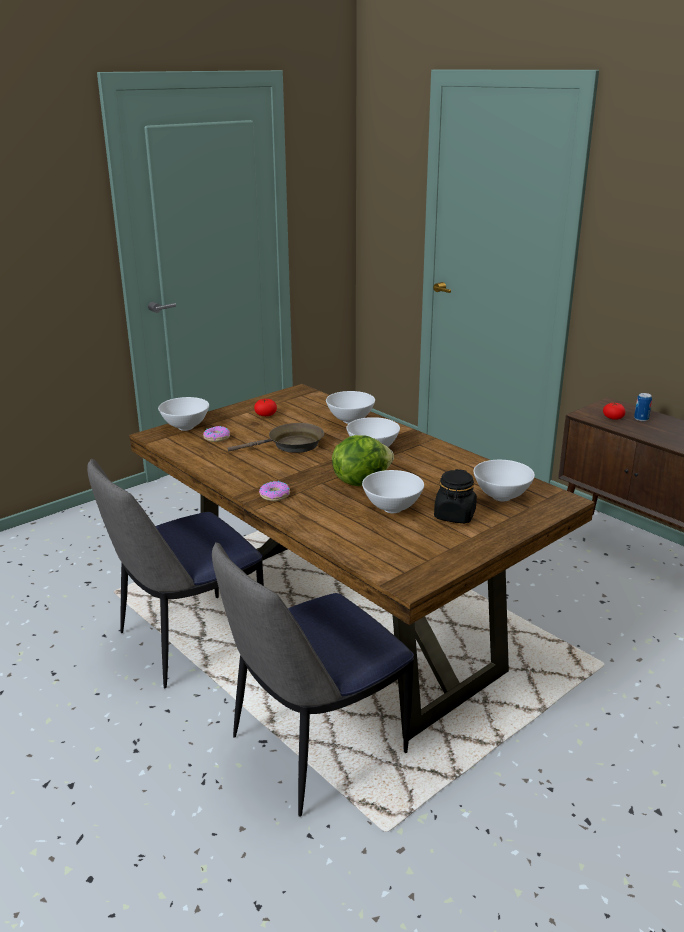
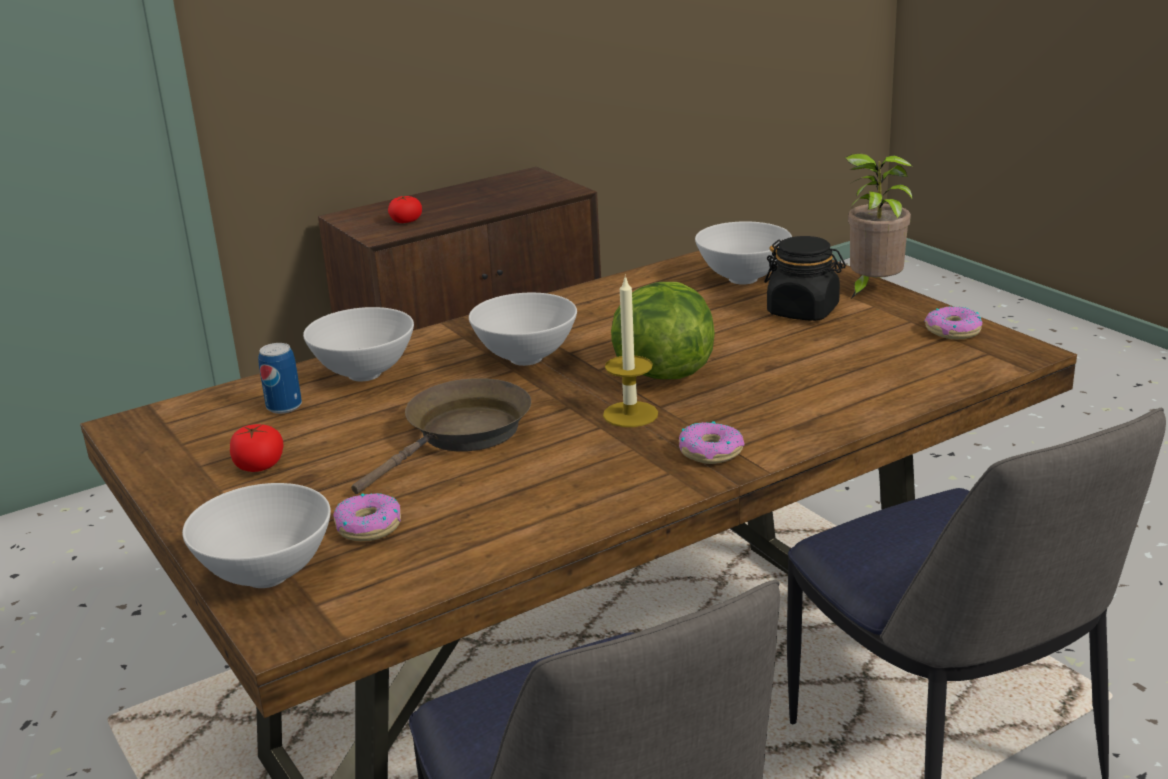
camera: 80 degrees left, 0 degrees up
(291, 445) = (462, 435): brown frying pan -> brown frying pan turned 45 degrees clockwise
(313, 476) = (630, 414): none -> candle
(393, 509) = (776, 351): white bowl -> none
(436, 562) = (953, 331): none -> donut
(498, 537) = (872, 290): none -> potted plant
(641, 419) = (422, 207): can -> can (284, 407)

